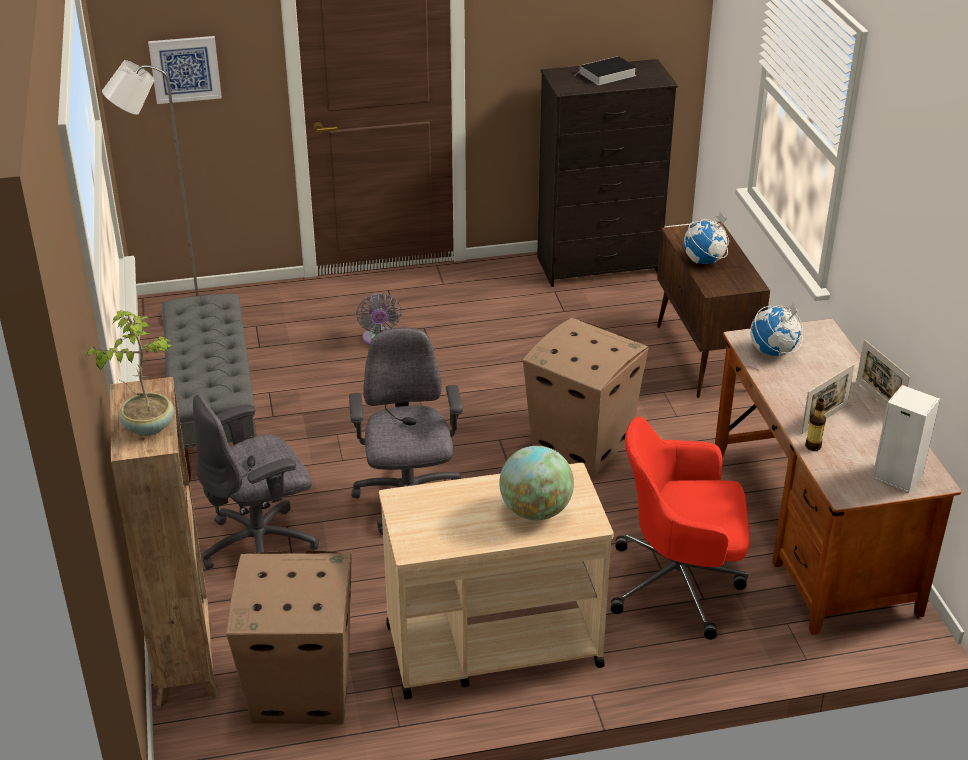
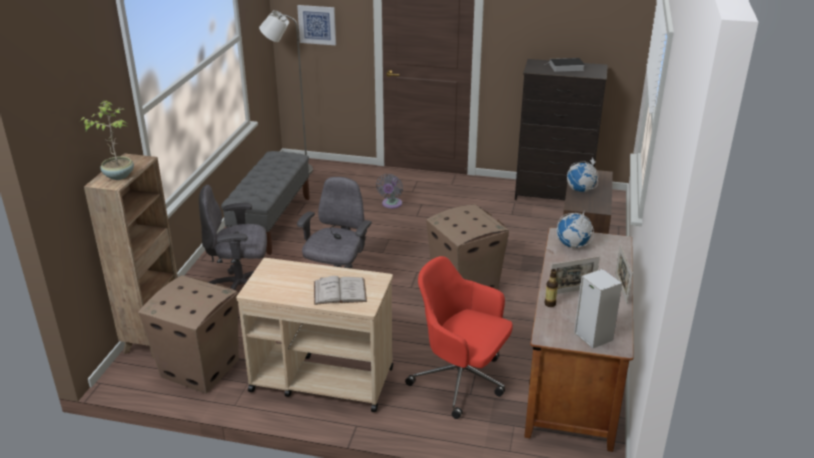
camera: 25 degrees right, 5 degrees down
(535, 511) = (339, 291): globe -> white book

